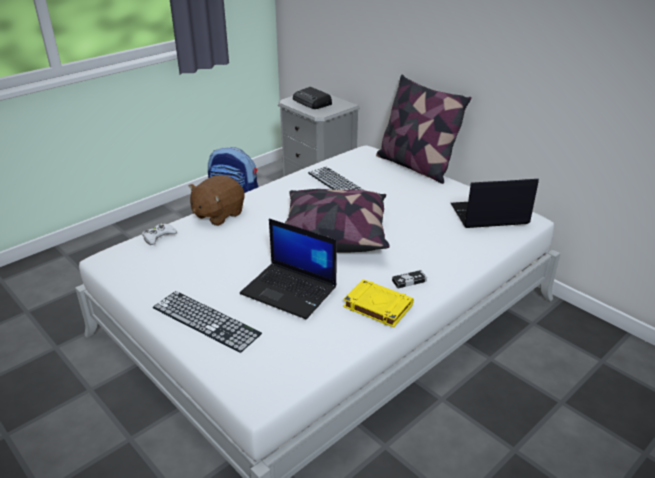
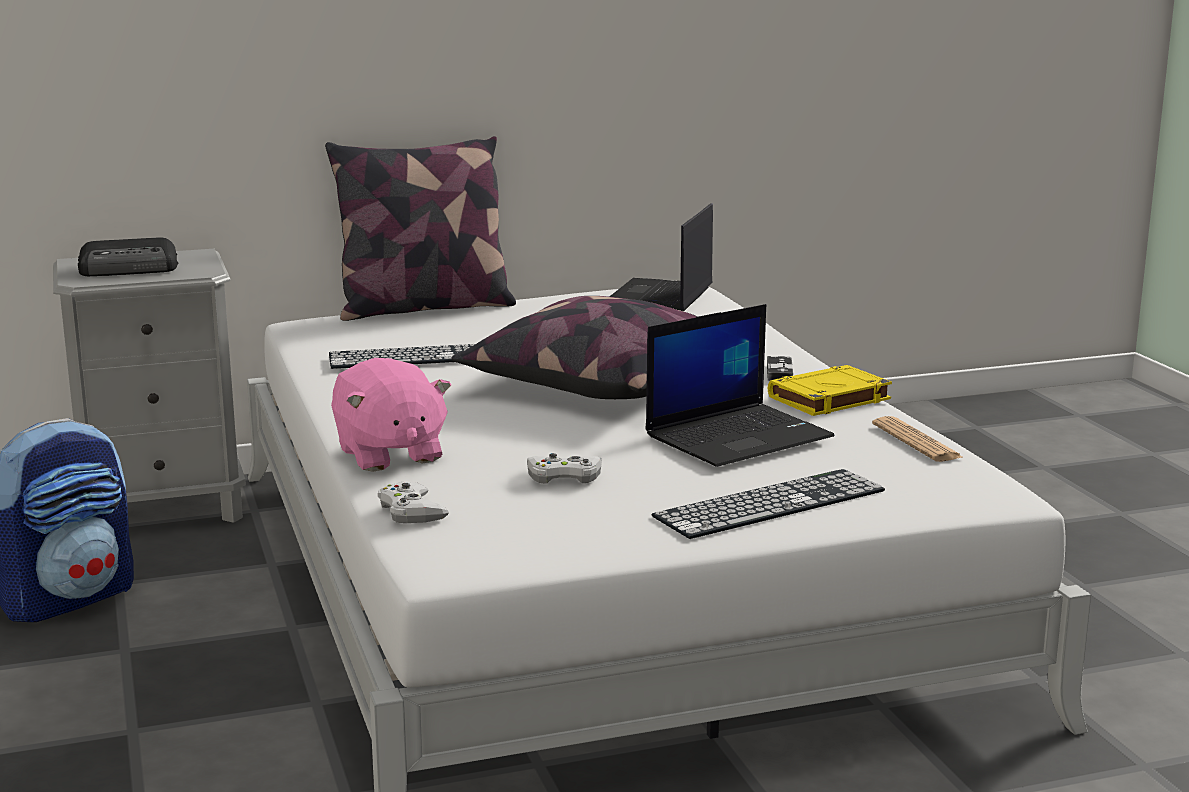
camera: 65 degrees left, 15 degrees down
(211, 258) = (564, 476): none -> white game controller
(218, 214) = (389, 454): brown plush toy -> pink plush toy
(325, 350) = (916, 441): none -> newspaper

